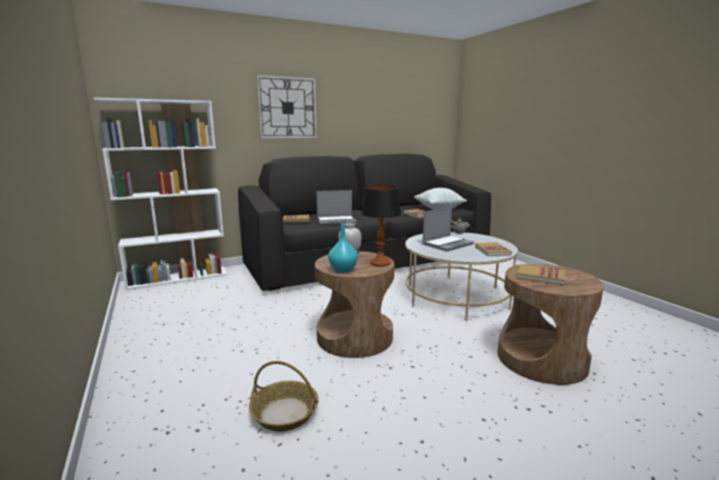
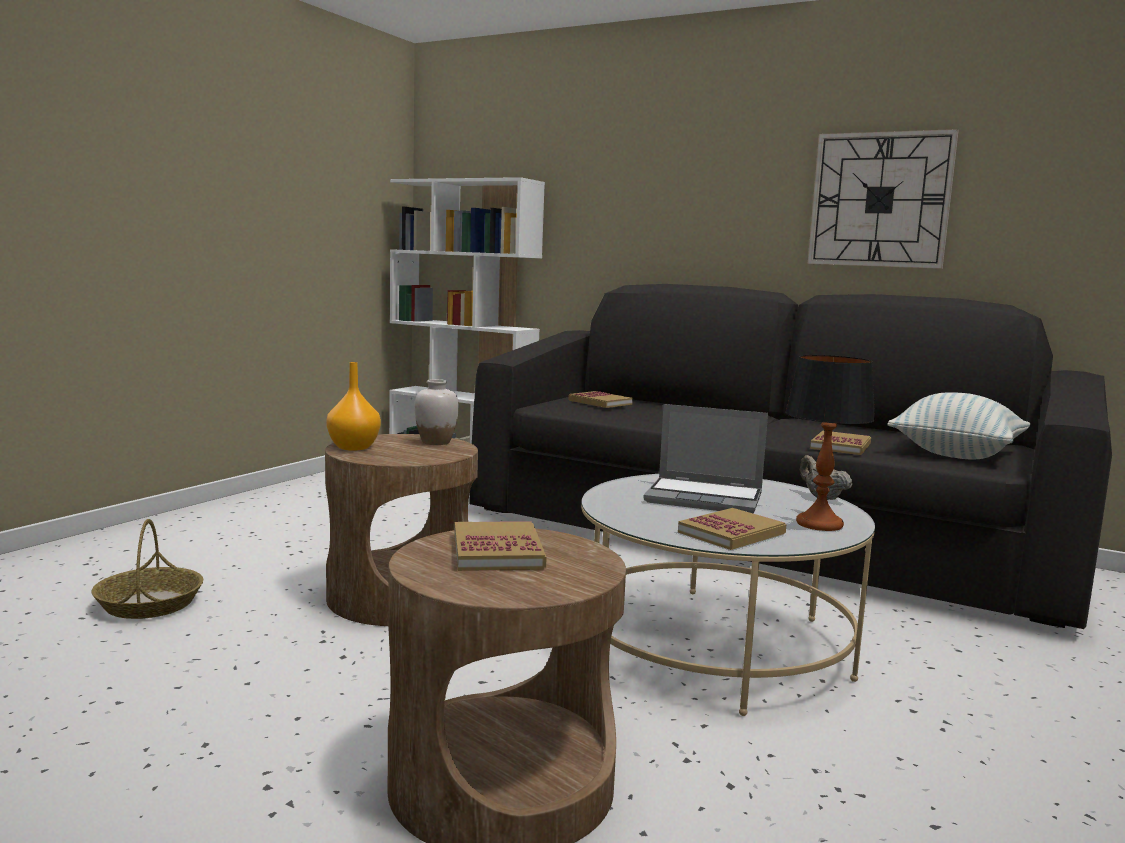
camera: 55 degrees right, 5 degrees down
(287, 108) = (678, 187): wall clock -> wall clock (880, 200)
(336, 221) = (646, 417): laptop -> none
(343, 270) = (353, 448): turquoise vase -> orange vase
(380, 263) = (419, 458): table lamp -> table lamp (820, 524)

